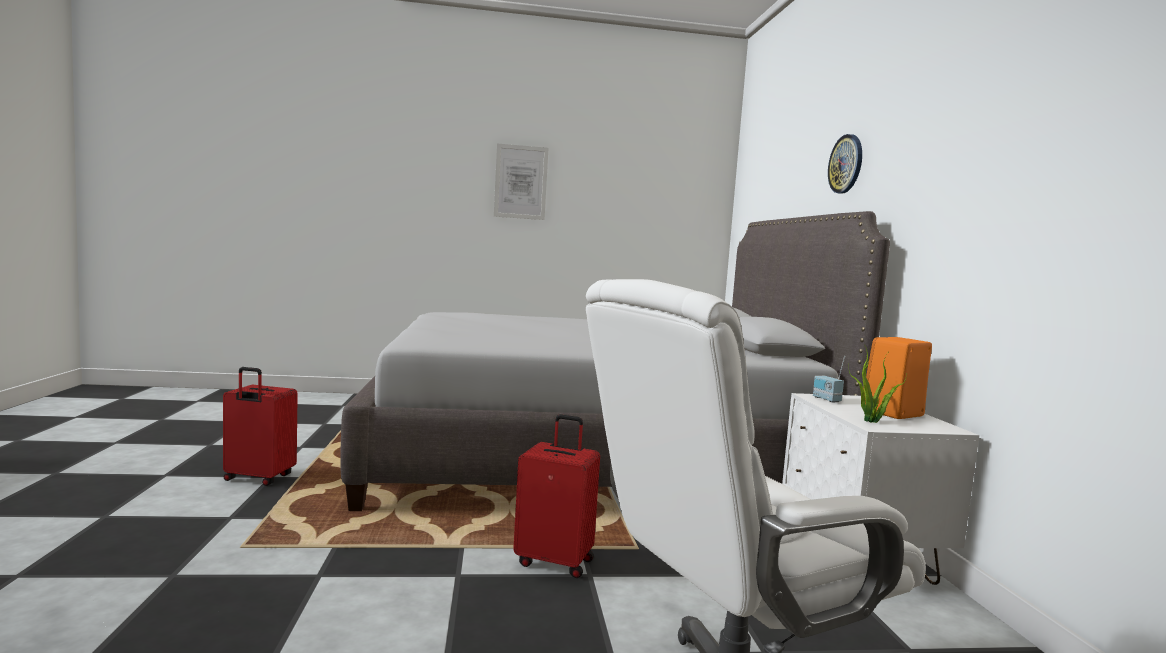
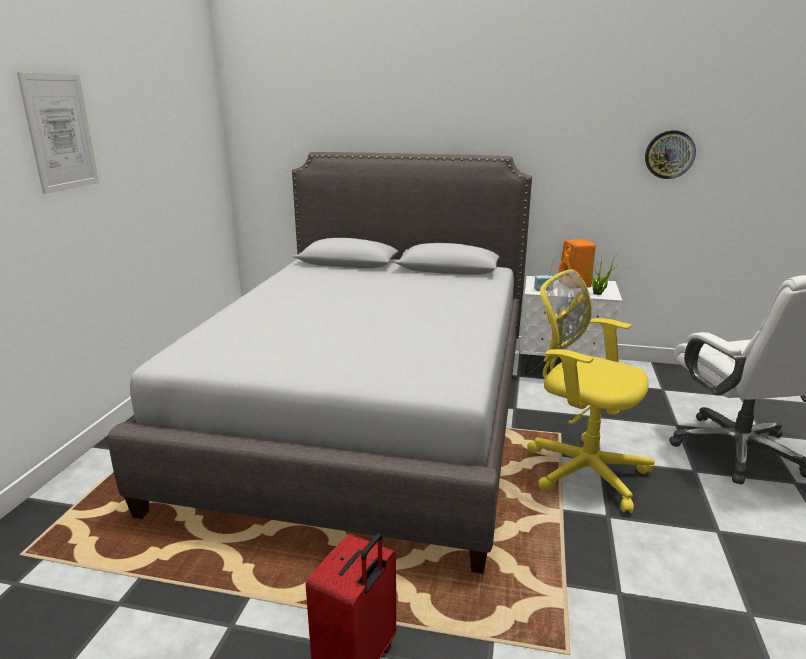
camera: 70 degrees left, 15 degrees up
(555, 561) = (581, 469): red suitcase -> yellow office chair
(846, 164) = (451, 112): wall clock -> wall clock (669, 154)

